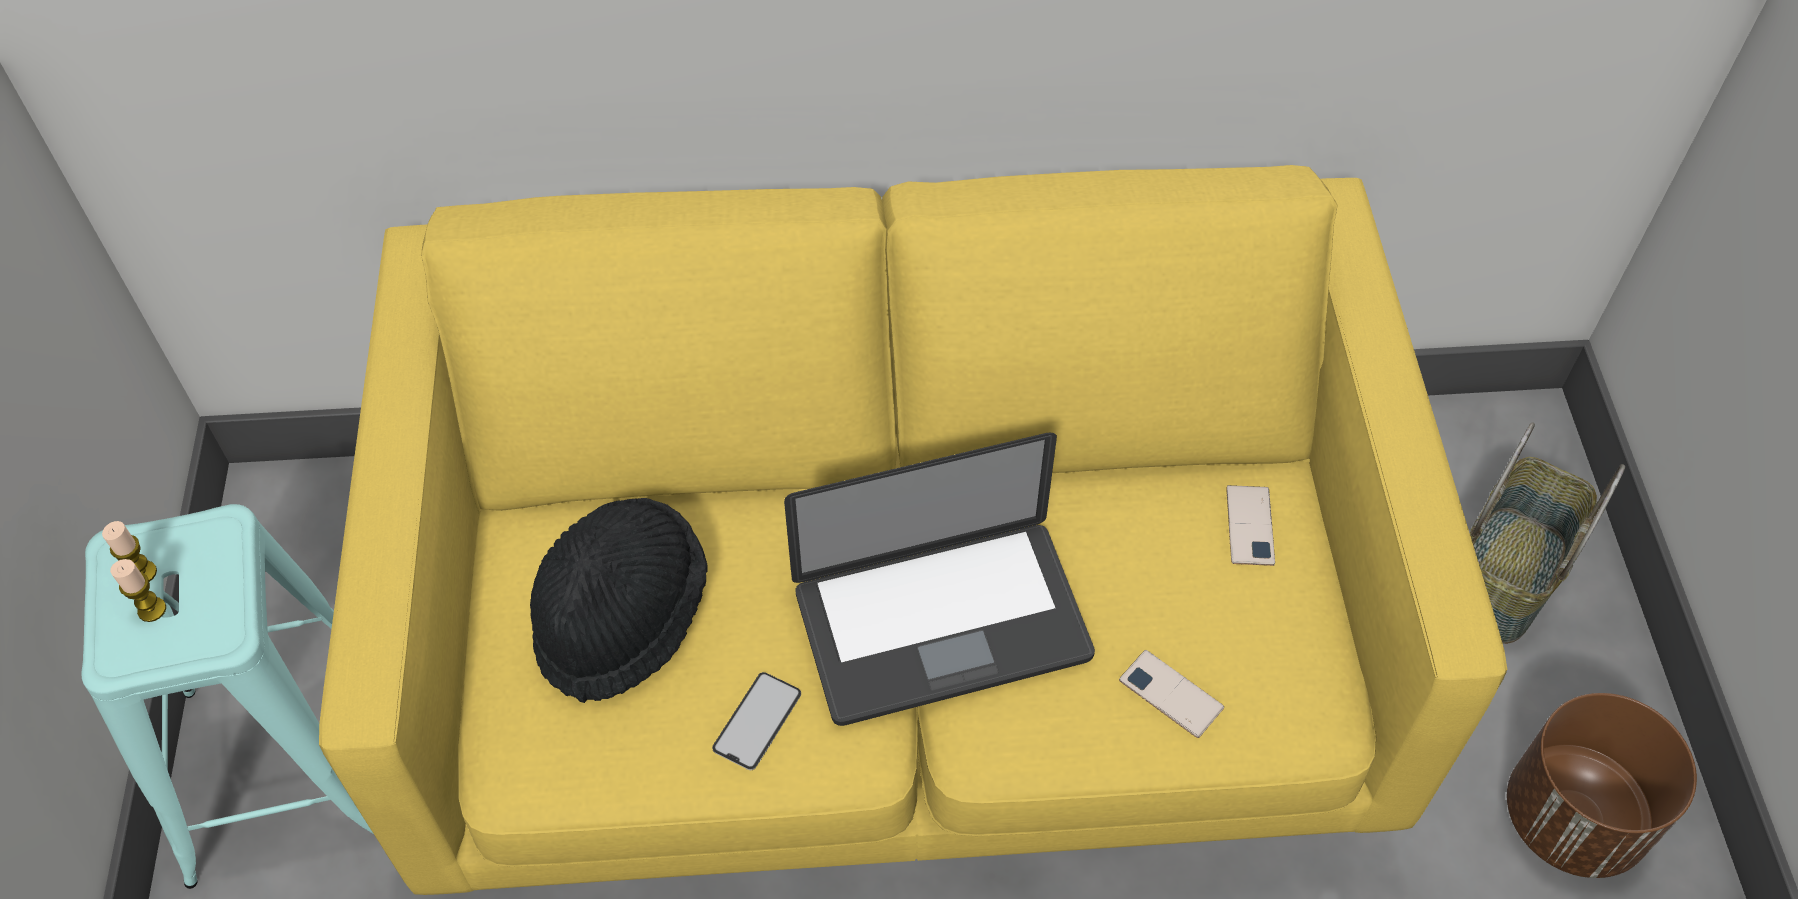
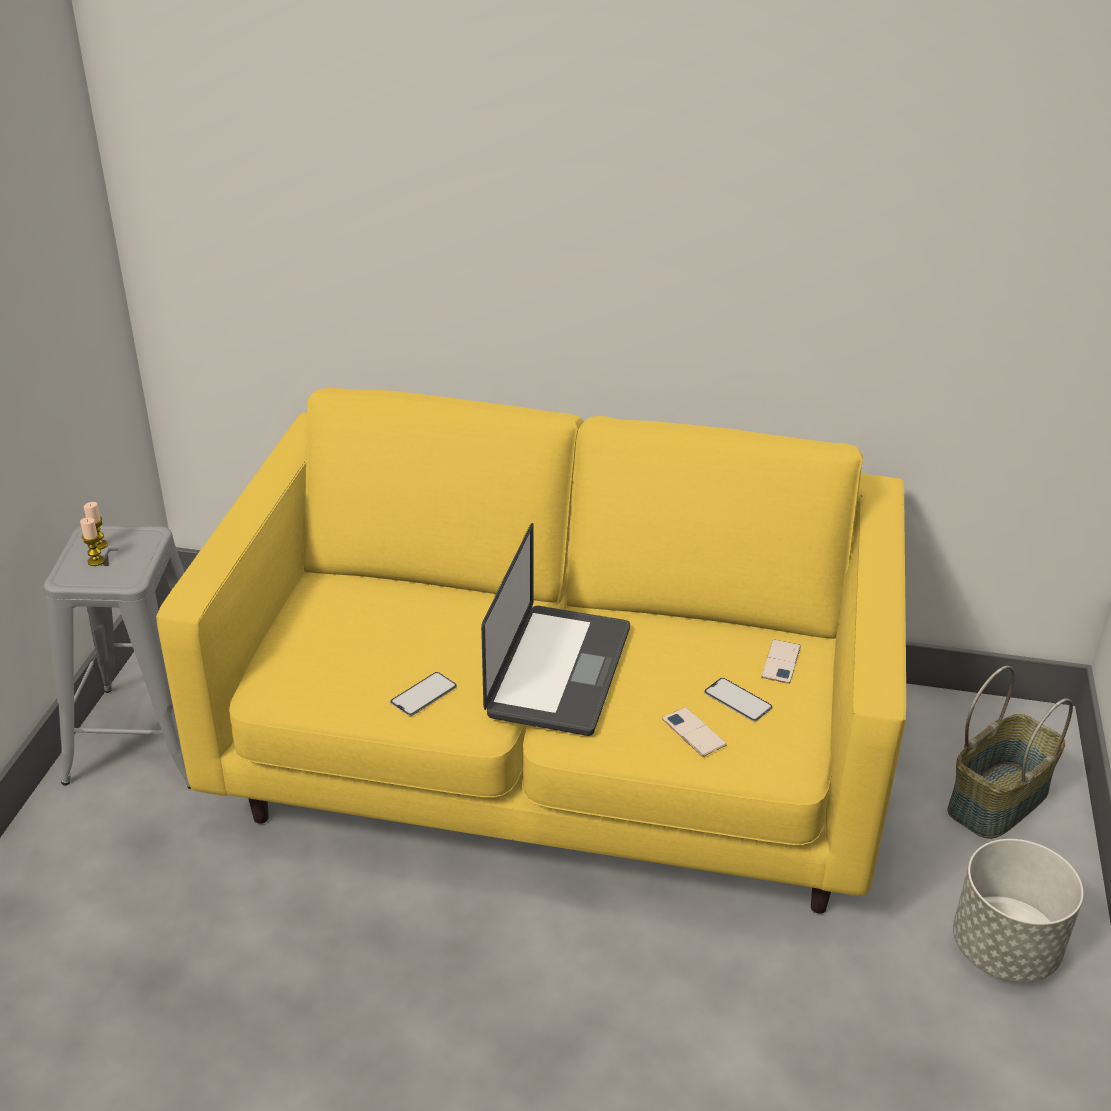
camera: 15 degrees right, 20 degrees down
(286, 764) = (148, 736): turquoise stool -> grey stool
(622, 617) = (363, 632): black hat -> none
(942, 624) = (559, 671): laptop -> laptop turned 75 degrees counterclockwise
(1212, 615) = (737, 700): none -> phone
(1573, 818) = (1005, 949): brown planter -> grey planter

